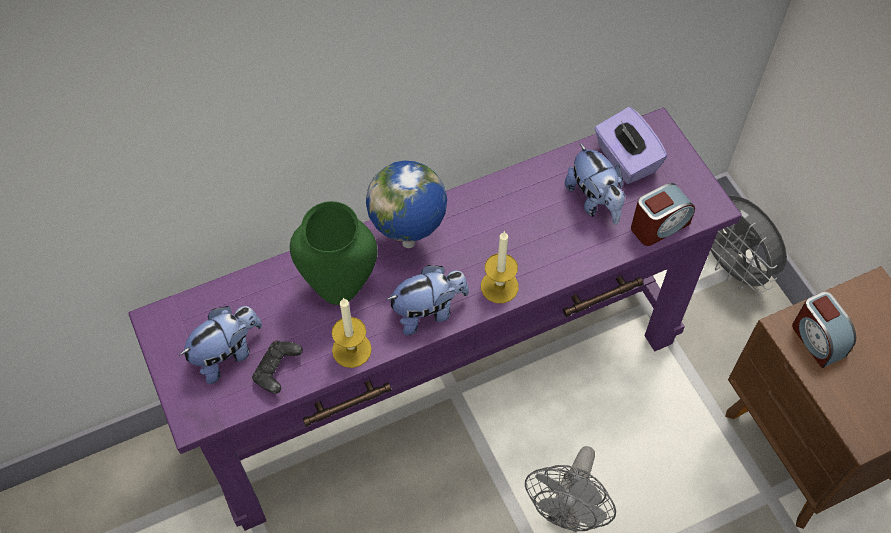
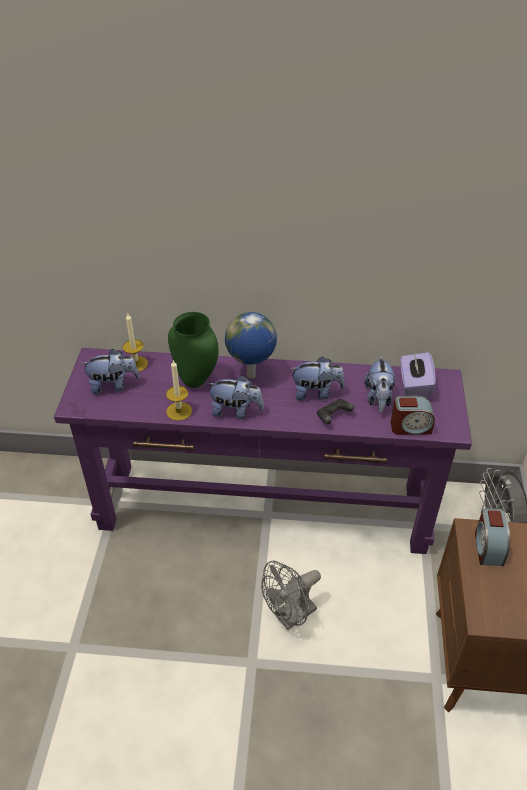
camera: 30 degrees right, 15 degrees down
(277, 371) = (132, 404): black game controller -> black game controller (333, 417)
(499, 286) = (286, 416): candle -> candle (135, 364)
(512, 230) = (316, 393): none -> plush toy

